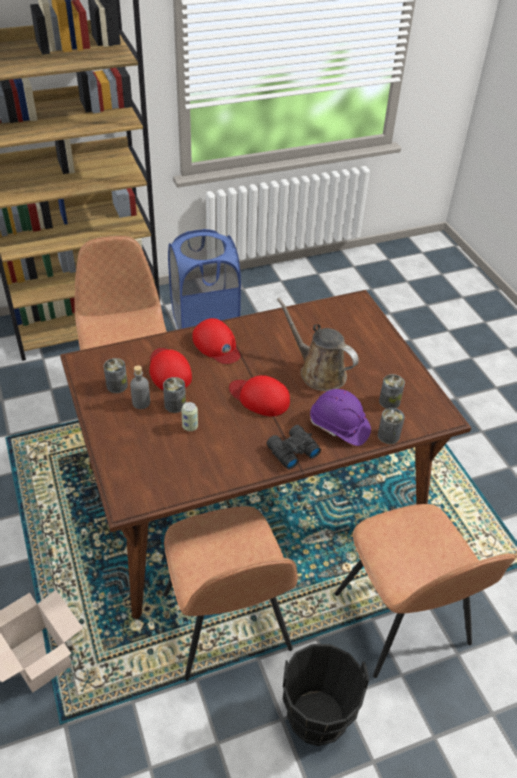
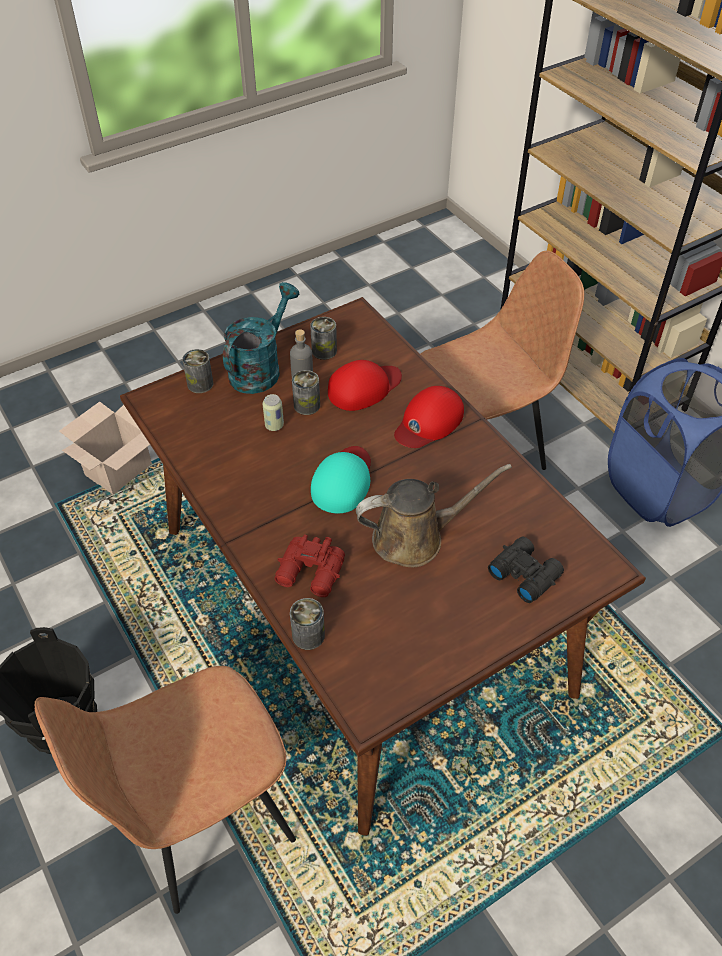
camera: 80 degrees right, 5 degrees up
(120, 426) = (260, 368): none -> turquoise watering can
(227, 625) = (172, 616): brown chair -> none
(259, 397) = (343, 481): red cap -> turquoise cap
(291, 451) = (255, 528): black binoculars -> black binoculars (524, 573)
(319, 372) = (415, 538): brown watering can -> brown watering can turned 45 degrees clockwise
(339, 427) = (311, 574): purple hard hat -> red binoculars
(389, 401) = (380, 631): can -> can (200, 384)

